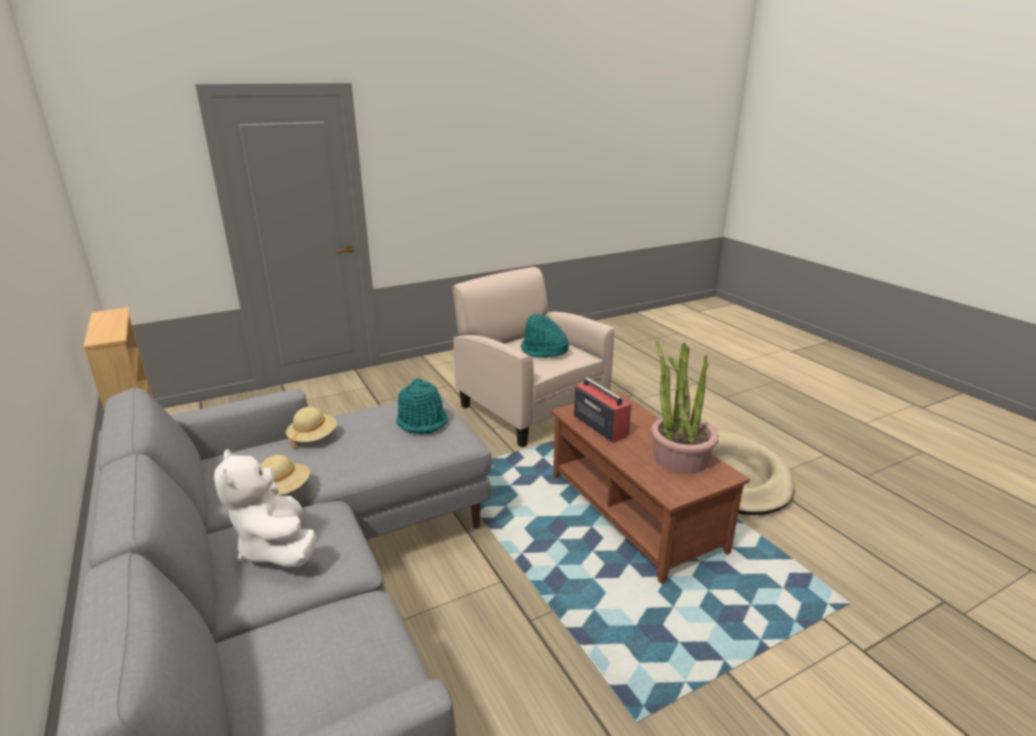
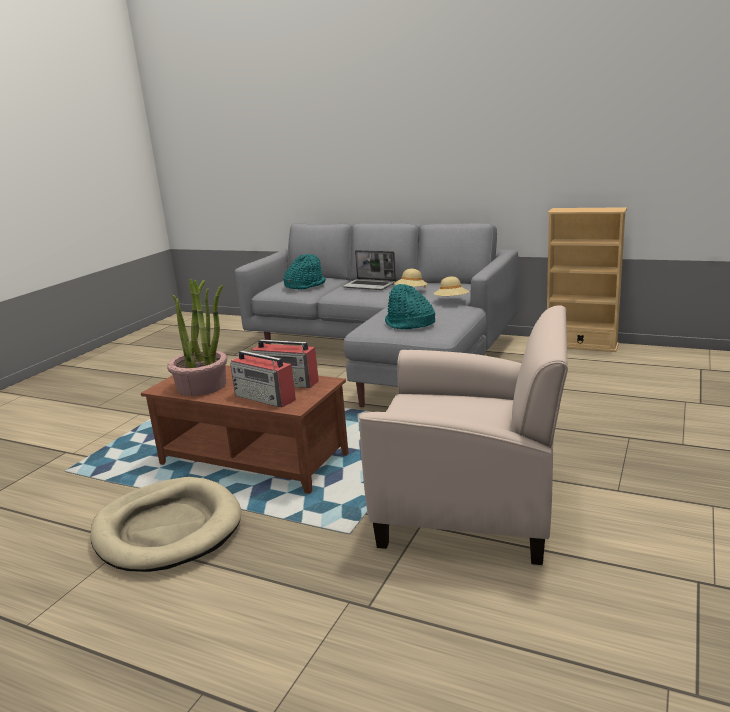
camera: 145 degrees right, 5 degrees down
(277, 547) = (370, 285): white plush toy -> laptop
(544, 351) = (440, 413): turquoise hat -> turquoise hat (305, 285)
(631, 416) = (265, 398): none -> radio

